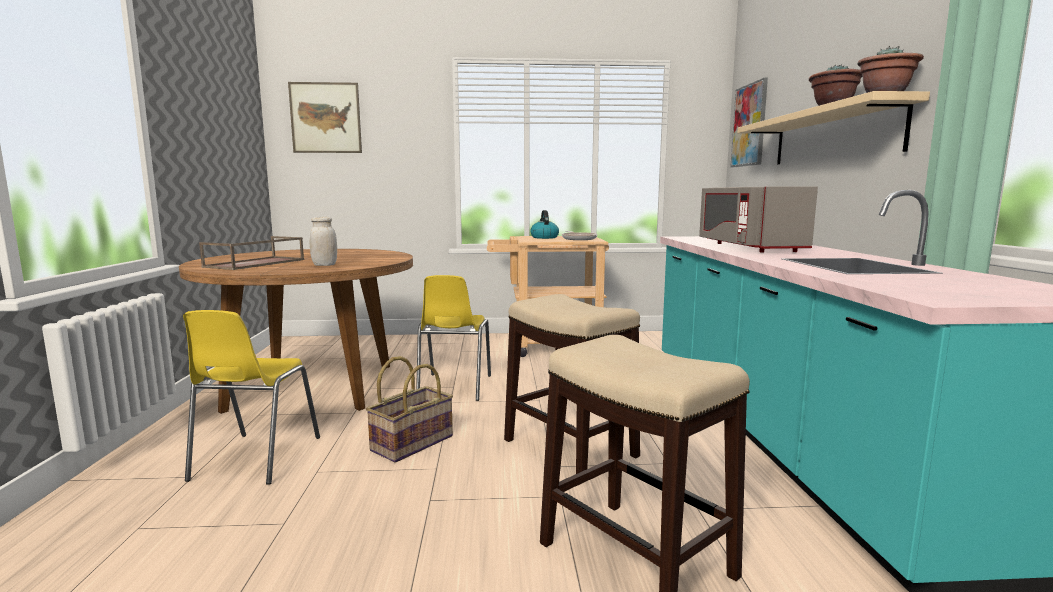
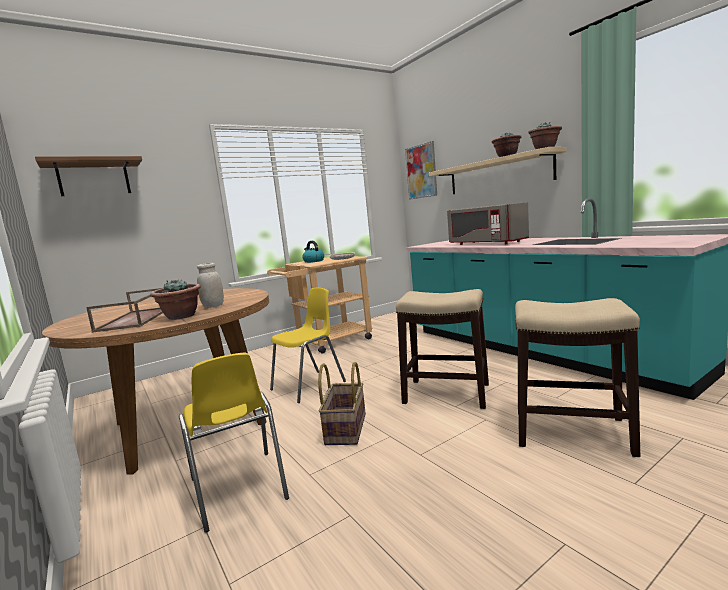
camera: 30 degrees left, 0 degrees up
(277, 268) = (181, 316): none -> potted plant
(325, 118) = (94, 179): picture -> brown shelf
(454, 387) = (309, 386): yellow chair -> yellow chair turned 105 degrees counterclockwise

